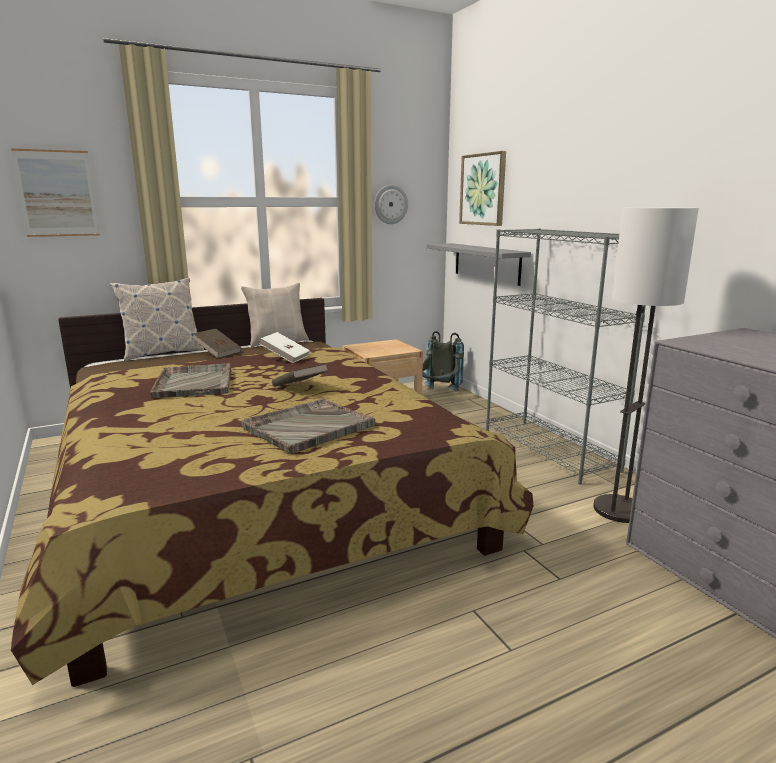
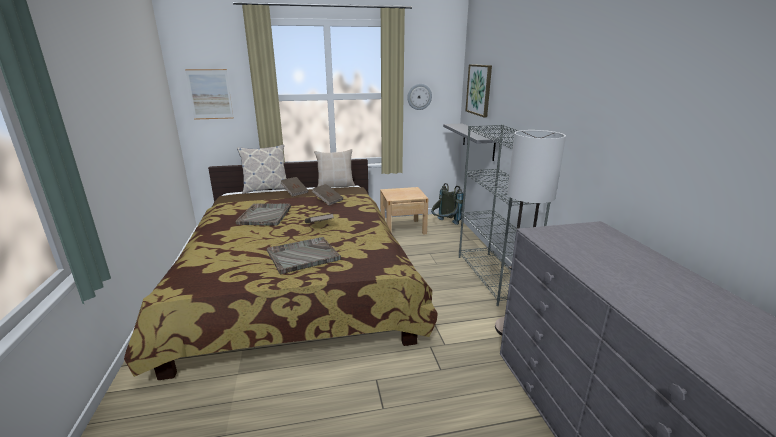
camera: 15 degrees right, 5 degrees up
(285, 358) = (328, 201): white book -> brown book

